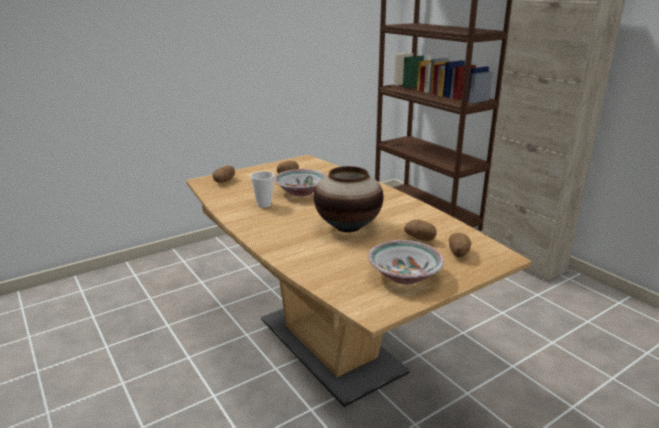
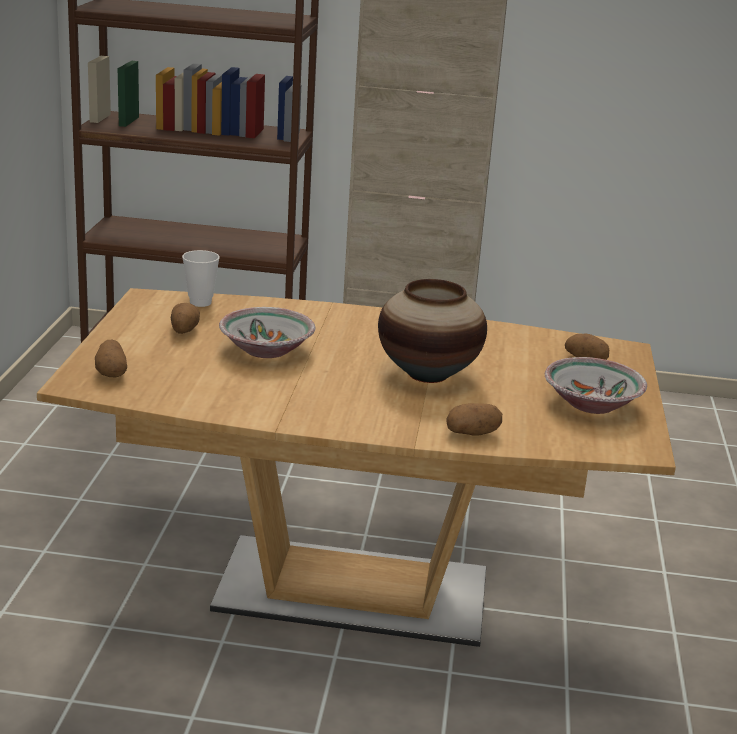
camera: 50 degrees left, 0 degrees up
(264, 204) = (262, 385): cup -> cup (200, 302)
(420, 238) = (523, 358): potato -> potato (472, 433)

